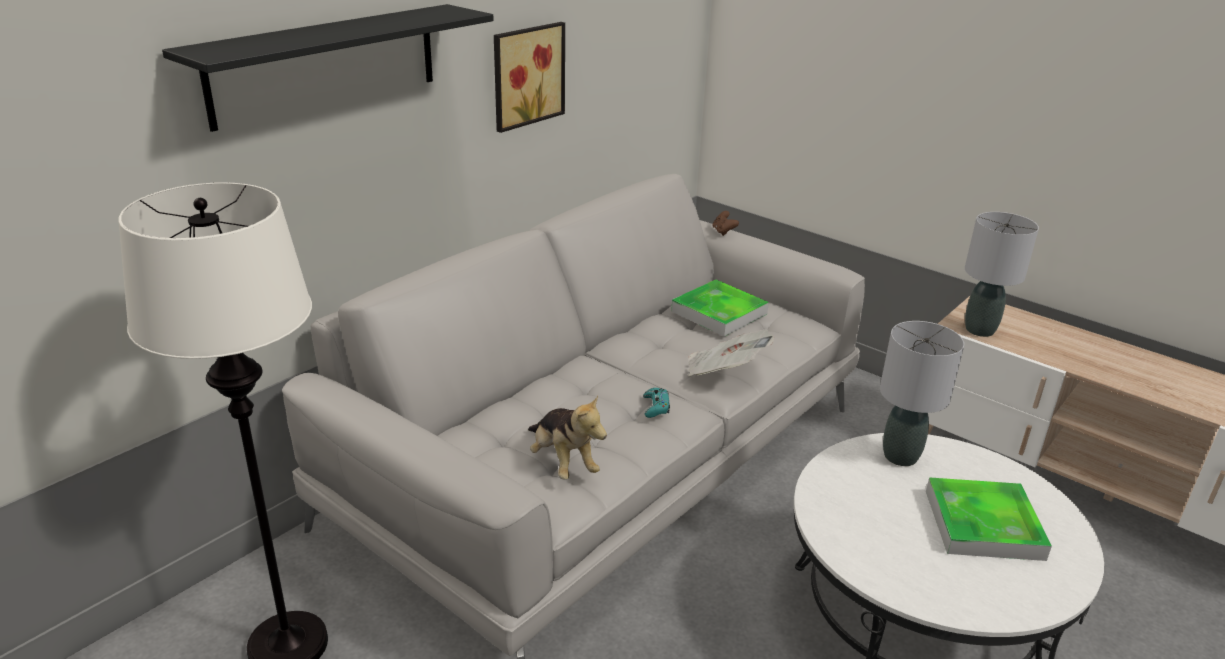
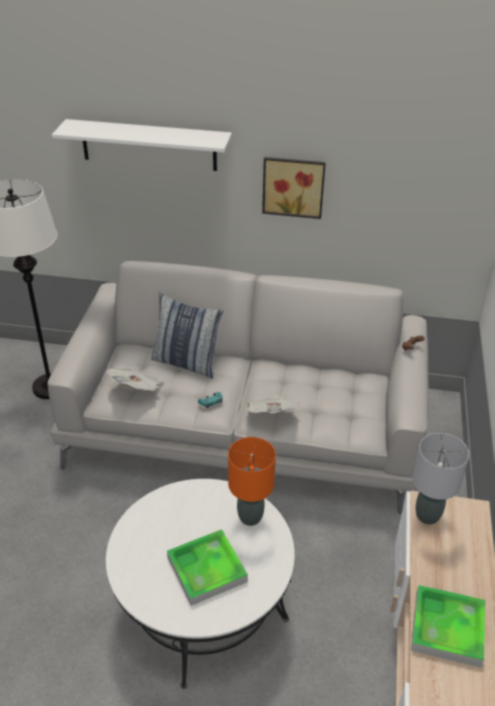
camera: 60 degrees right, 10 degrees up
(326, 64) = (149, 145): black shelf -> white shelf
(545, 399) = (186, 363): none -> pillow
(563, 462) = (137, 389): plush toy -> newspaper
(719, 312) = (339, 390): tray -> tray (447, 628)
(899, 456) = (250, 516): grey table lamp -> orange table lamp

